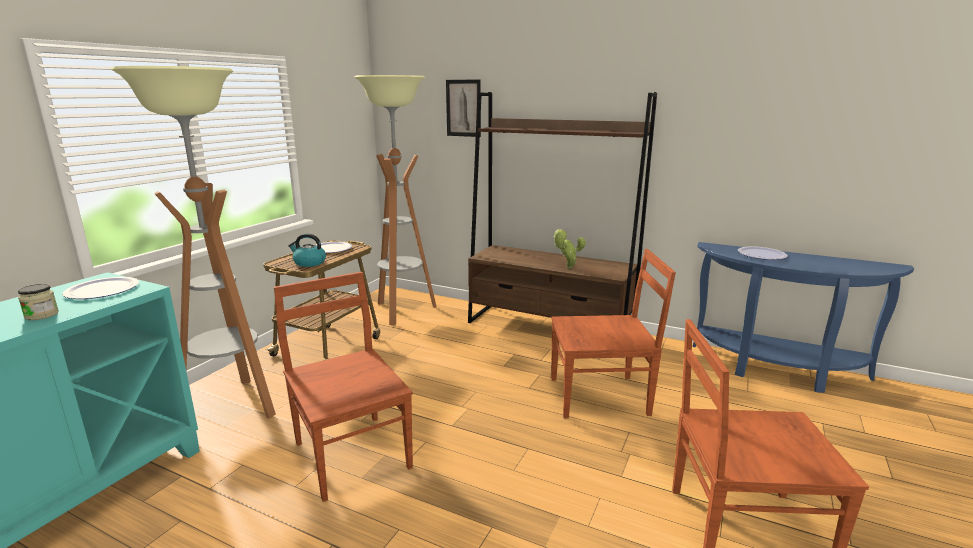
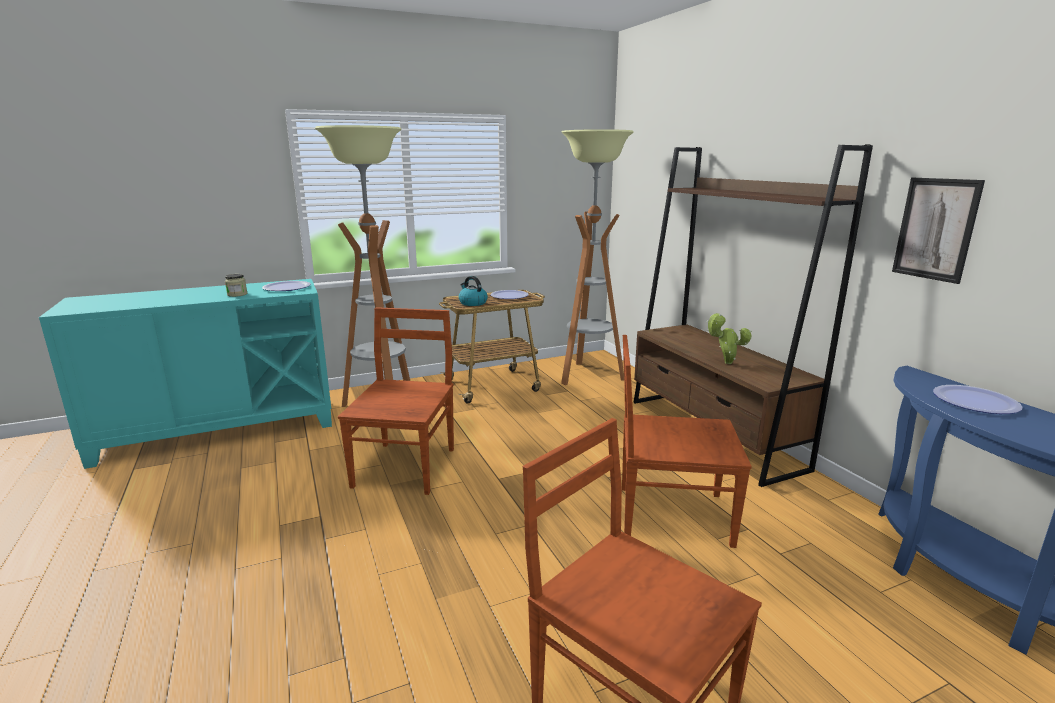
camera: 40 degrees right, 0 degrees up
(463, 108) = (678, 165): picture -> picture (935, 229)
(601, 396) = (670, 515): brown chair -> brown chair turned 150 degrees clockwise

